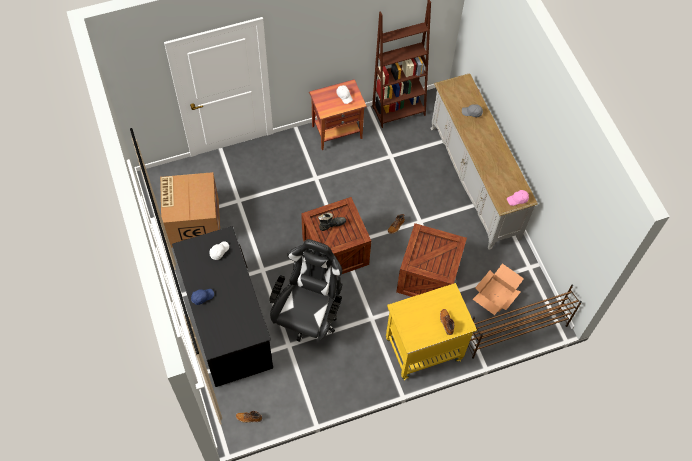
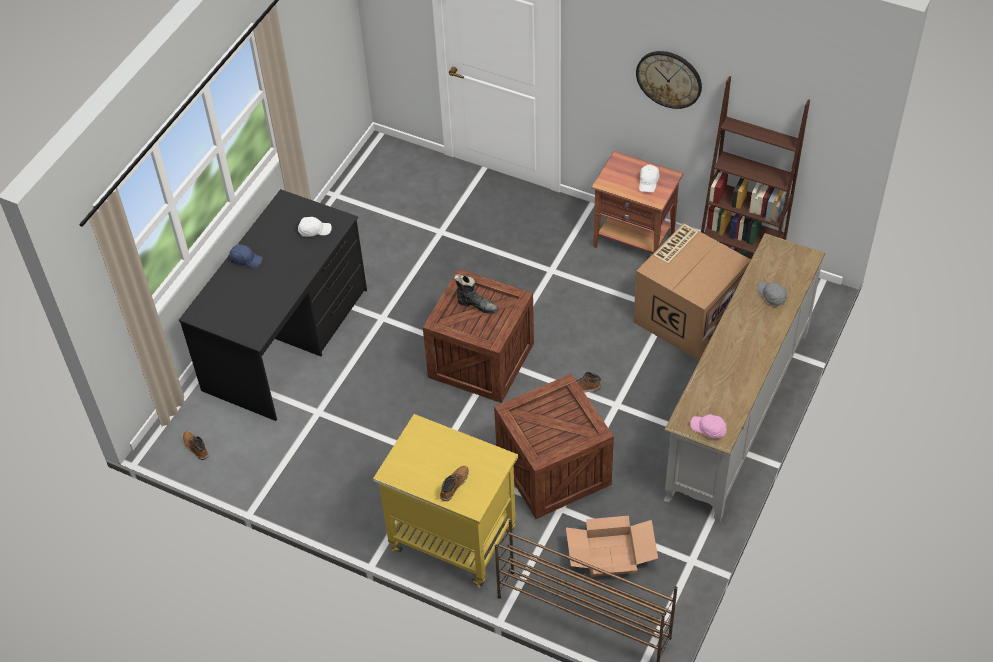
camera: 50 degrees right, 10 degrees down
(193, 222) = (370, 218): cardboard box -> cardboard box (688, 315)
(308, 318) = (370, 403): black office chair -> none
(340, 33) = (669, 79): none -> wall clock

